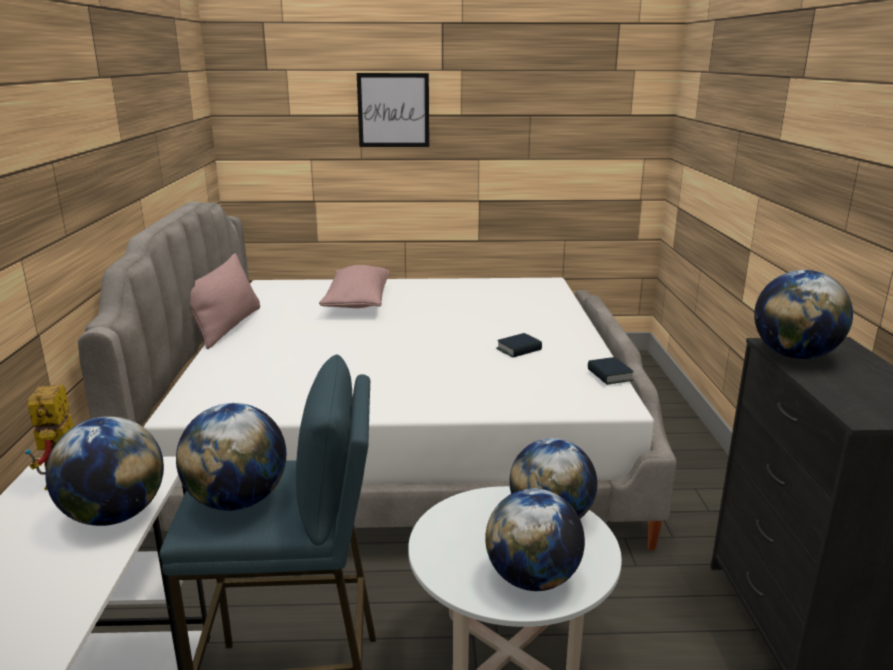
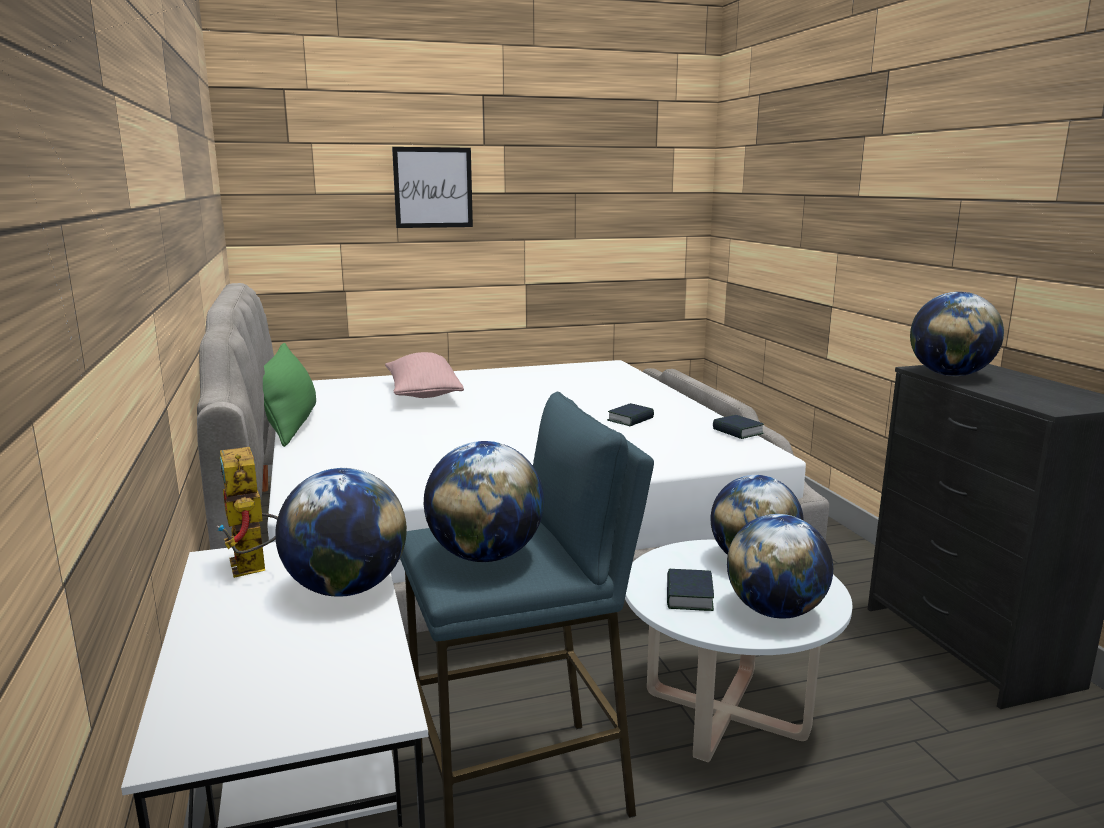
camera: 15 degrees left, 5 degrees down
(227, 327) = (290, 425): pink pillow -> green pillow
(464, 548) = (689, 596): none -> book

